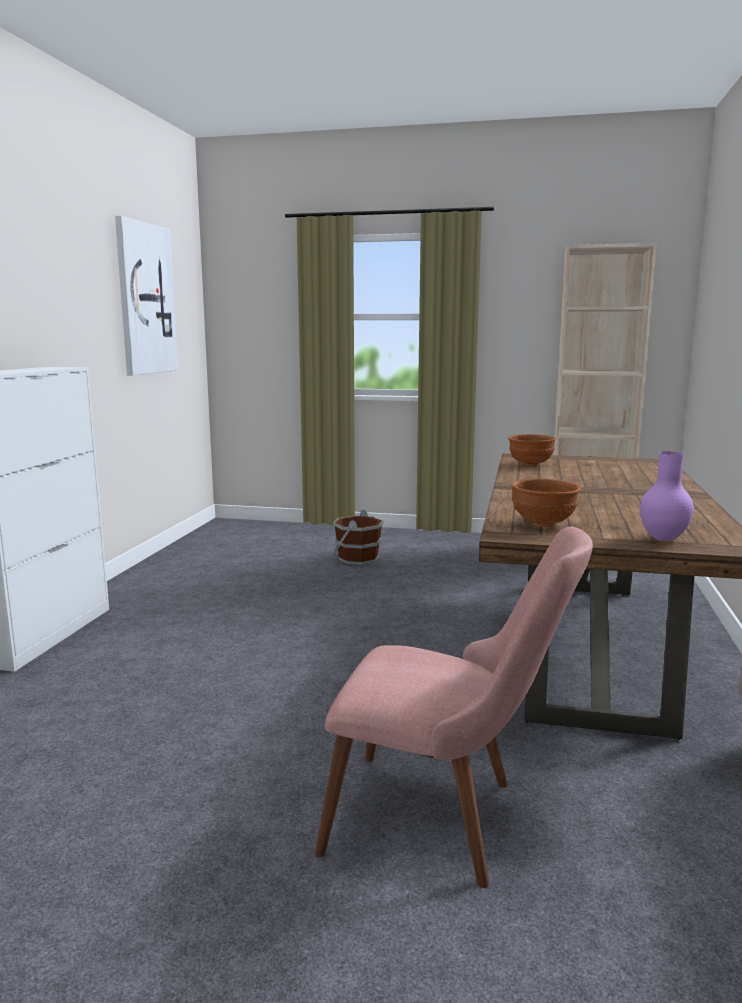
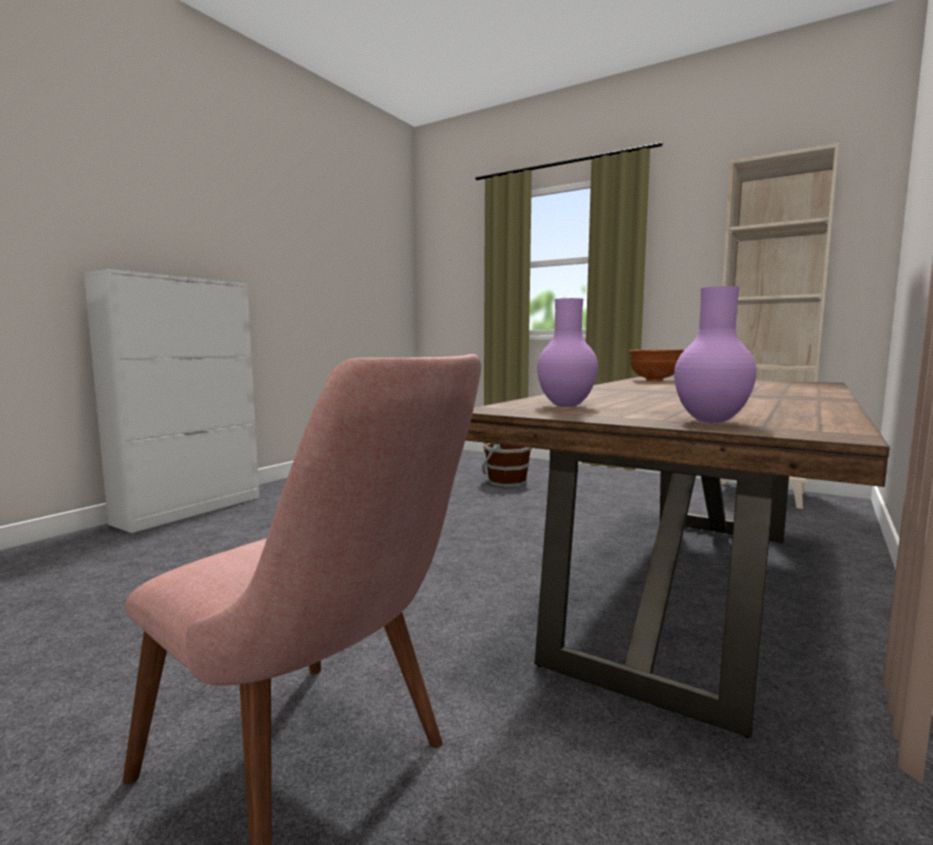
camera: 20 degrees right, 5 degrees down
(145, 299) = (346, 248): picture -> none
(543, 524) = (566, 406): brown bowl -> purple vase

